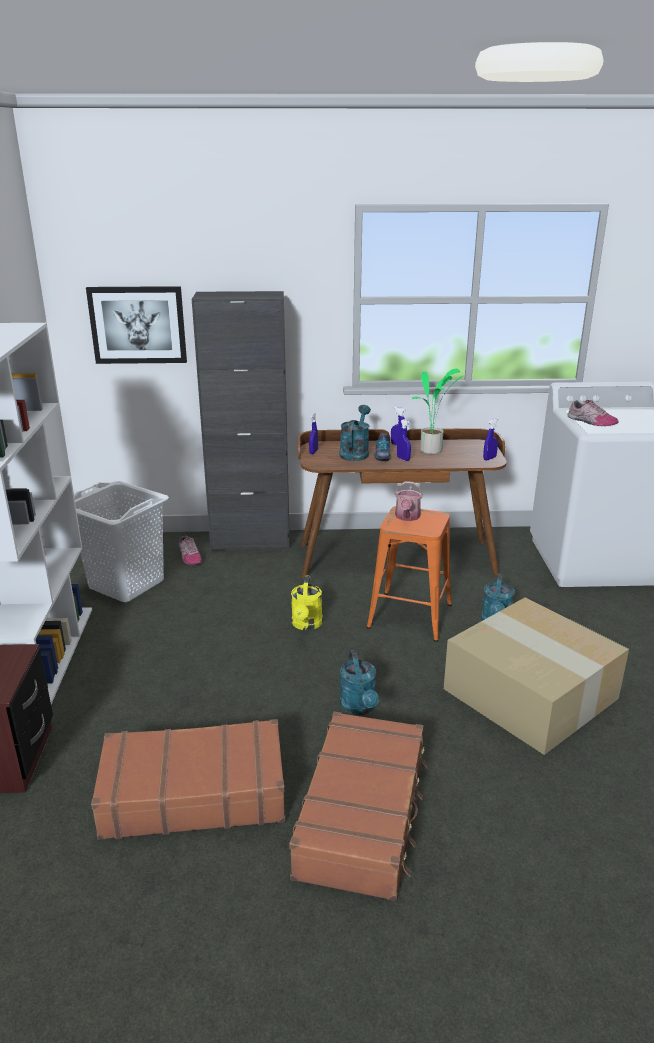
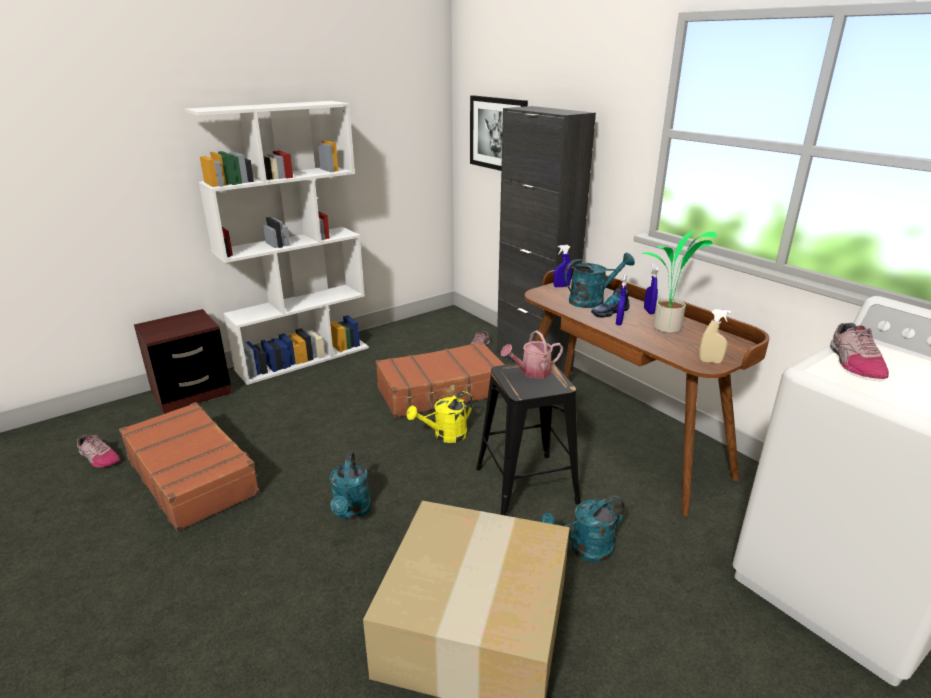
camera: 55 degrees right, 0 degrees up
(62, 868) = (98, 458): none -> shoe
(126, 583) = (412, 344): white laundry basket -> none
(360, 707) = (351, 512): turquoise watering can -> turquoise watering can turned 45 degrees counterclockwise
(363, 814) = (205, 573): brown suitcase -> brown suitcase (442, 391)
(409, 616) = (525, 485): orange stool -> black stool
(489, 458) = (710, 361): blue spray bottle -> beige spray bottle

